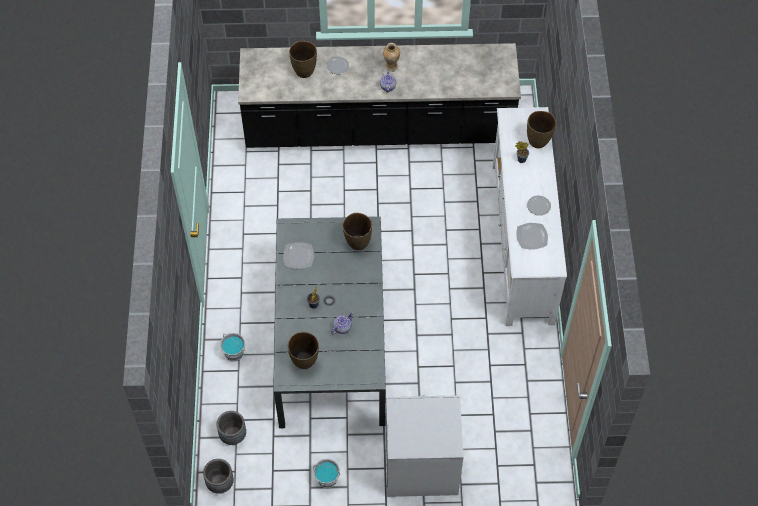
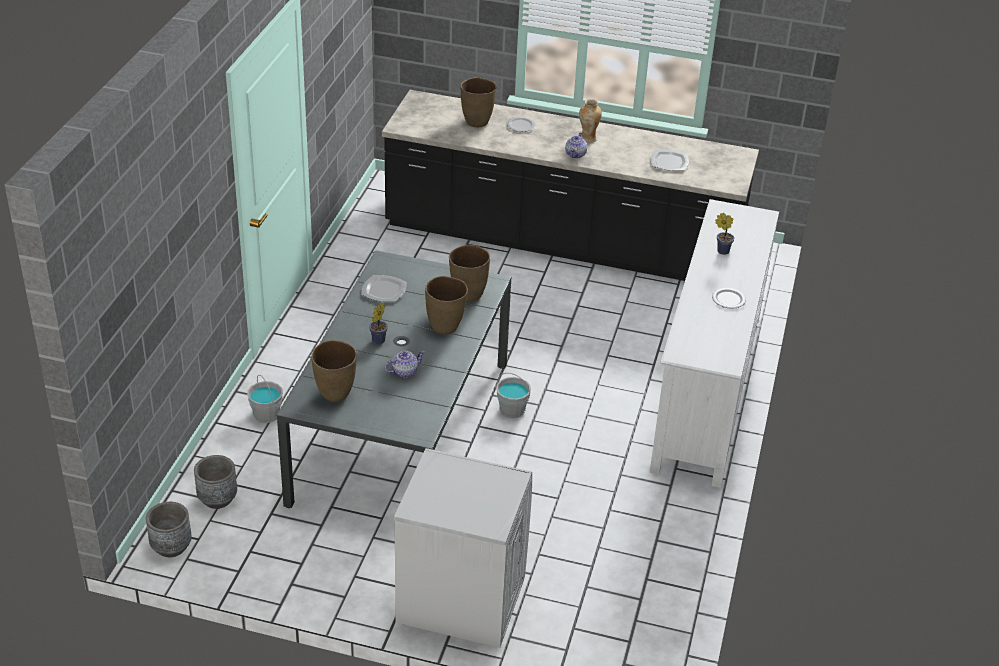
camera: 15 degrees right, 20 degrees down
(327, 479) = (320, 580): grey bucket -> grey bucket (512, 409)
(531, 237) = (706, 327): plate -> plate (669, 162)
(538, 141) = (753, 239): brown vase -> brown vase (445, 327)

